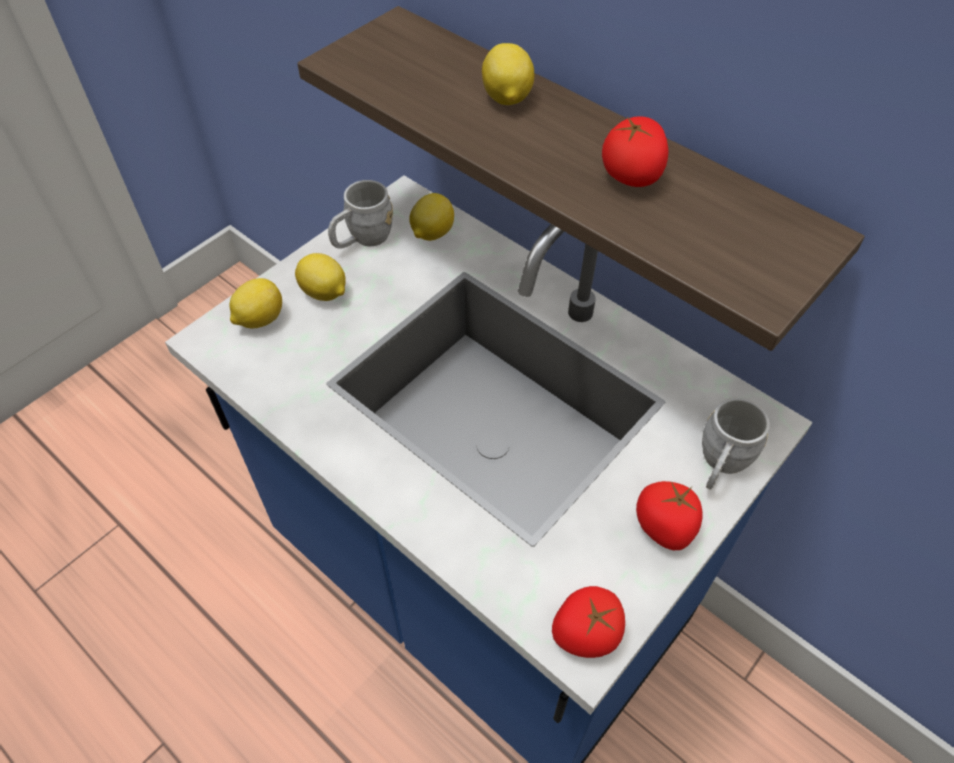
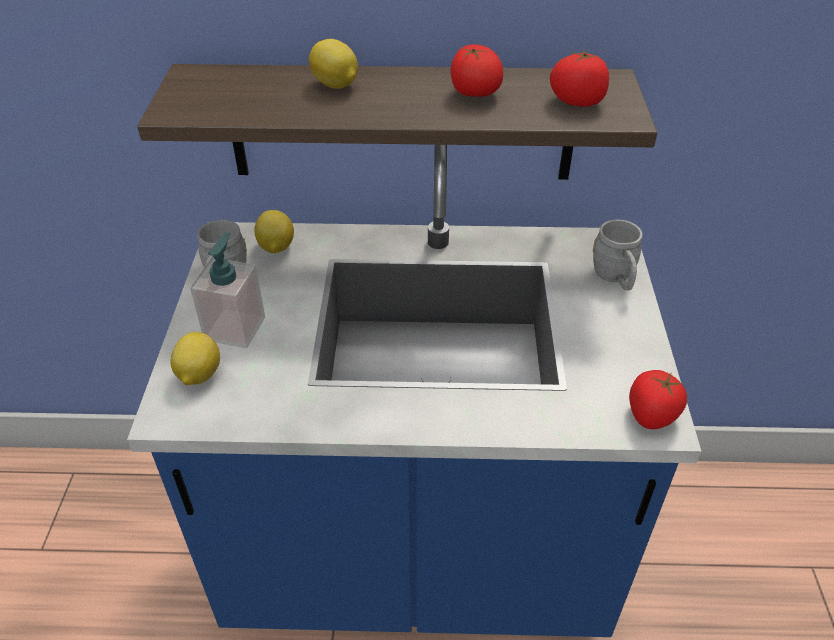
camera: 40 degrees left, 10 degrees down
(325, 293) = (235, 328): lemon -> soap dispenser
(665, 527) = (625, 329): tomato -> tomato (577, 101)

